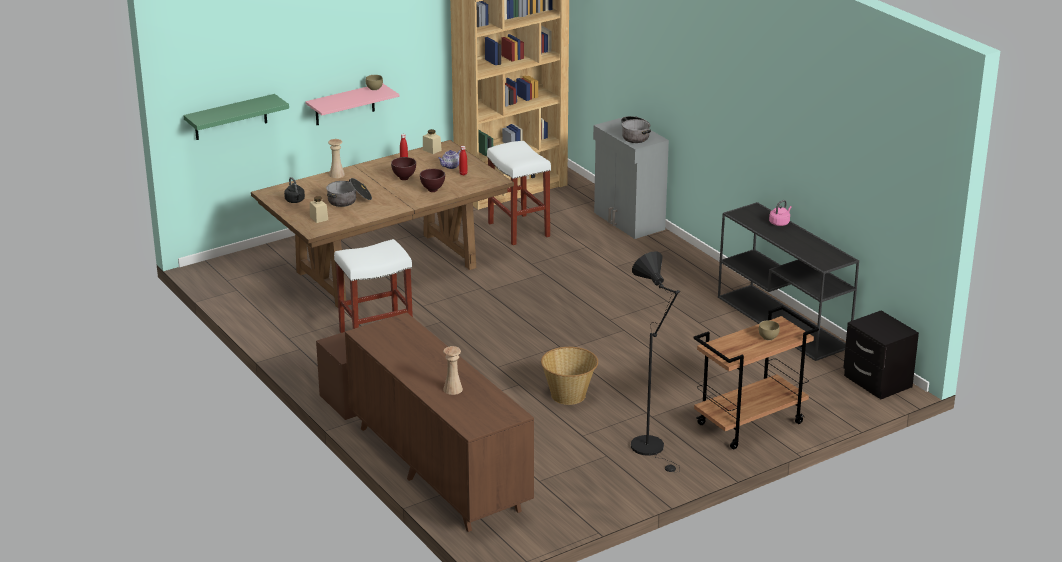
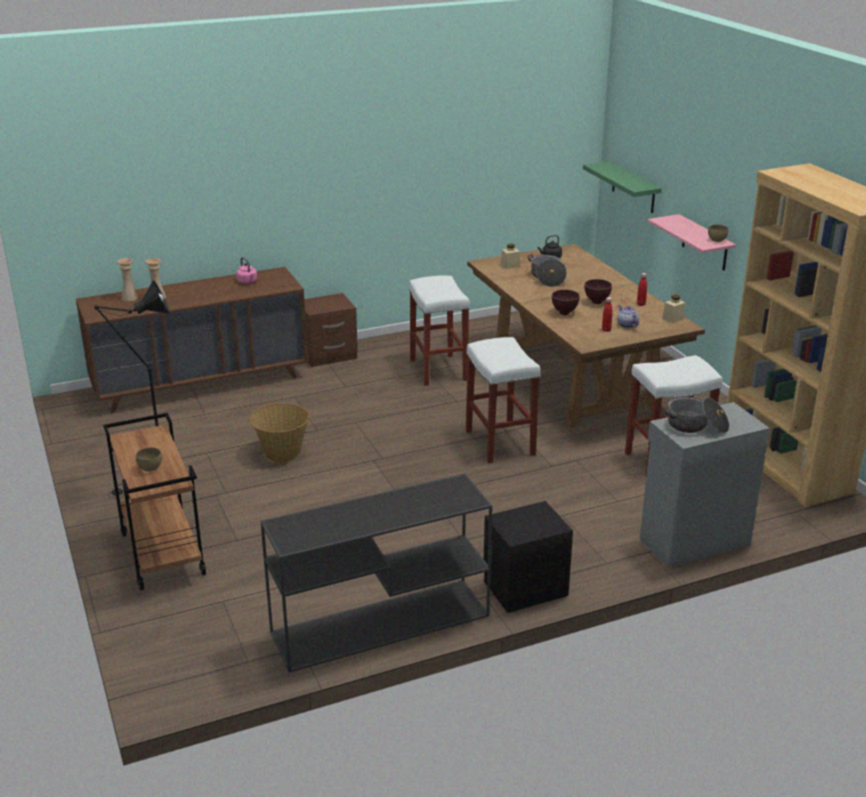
camera: 100 degrees right, 0 degrees up
(337, 174) = (609, 275): beige vase -> beige vase (129, 297)
(513, 296) = (499, 442): none -> white stool
(780, 223) = (419, 512): pink kettle -> pink kettle (248, 282)
(876, 382) = (192, 675): black nightstand -> black nightstand (524, 587)

